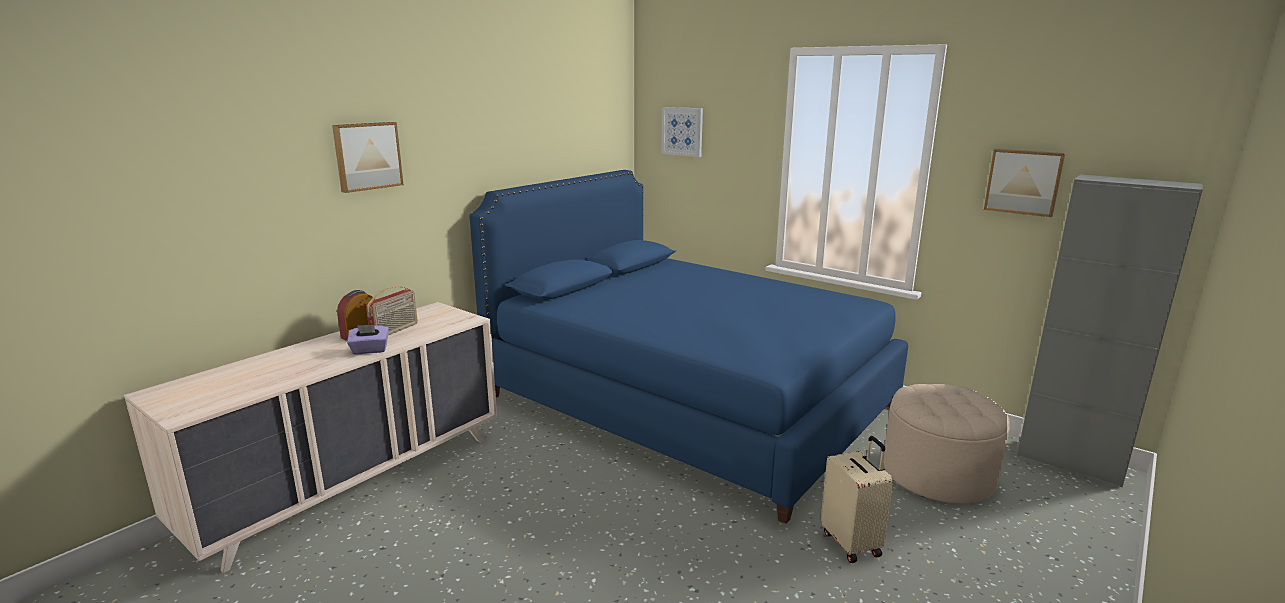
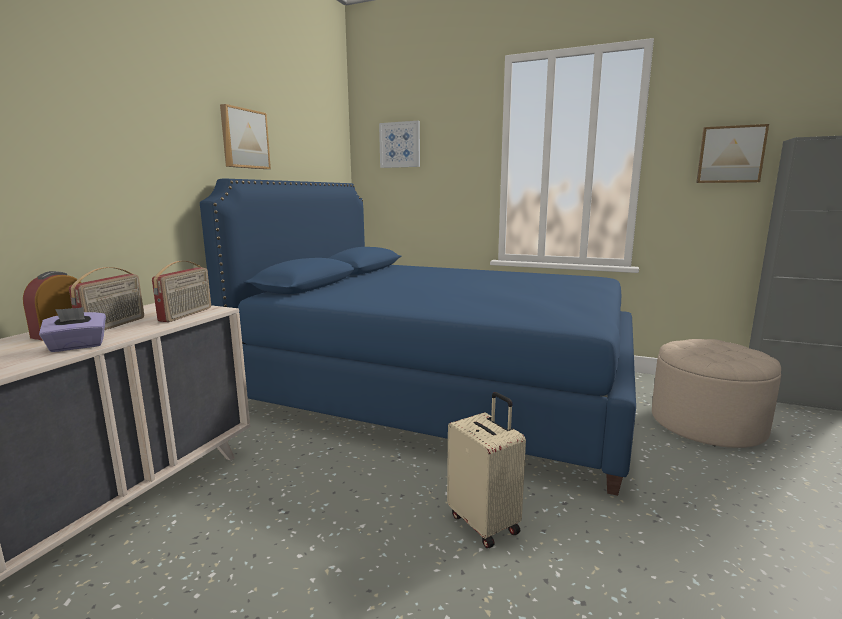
camera: 15 degrees left, 5 degrees down
(367, 156) = (63, 103): picture -> picture (244, 139)
(448, 323) = (187, 314): none -> radio
(852, 543) = (697, 505): beige suitcase -> beige suitcase (485, 523)

